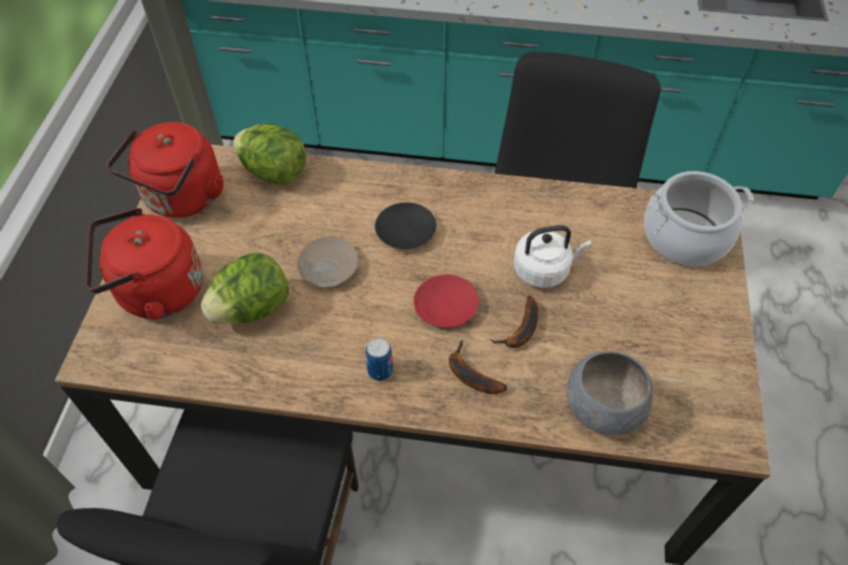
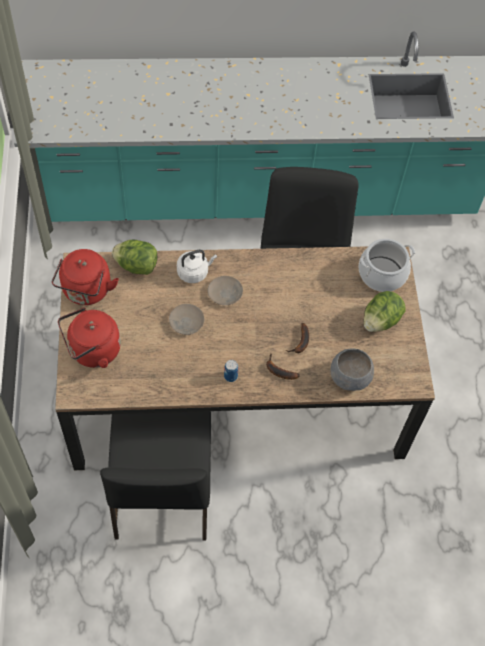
camera: 15 degrees left, 5 degrees up
(252, 308) = (151, 352): lettuce -> lettuce (380, 320)
(406, 231) = (225, 293): black plate -> beige plate
(445, 306) = (257, 335): red plate -> none
(544, 270) = (307, 305): white kettle -> white kettle (194, 272)

